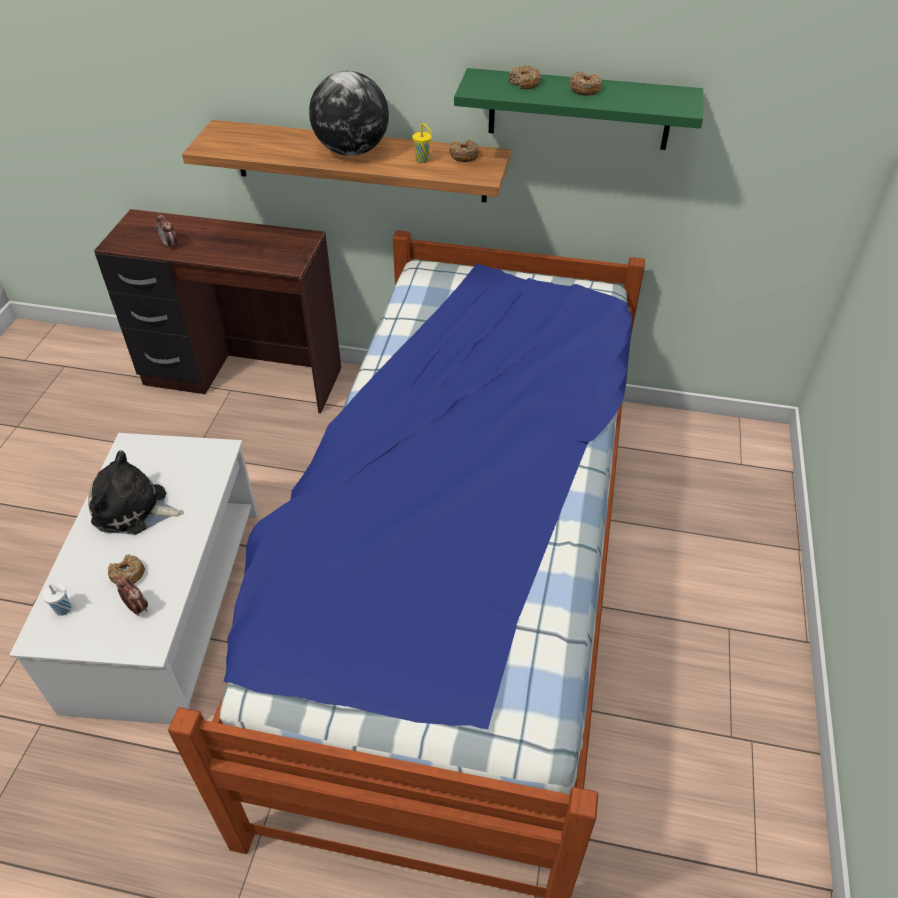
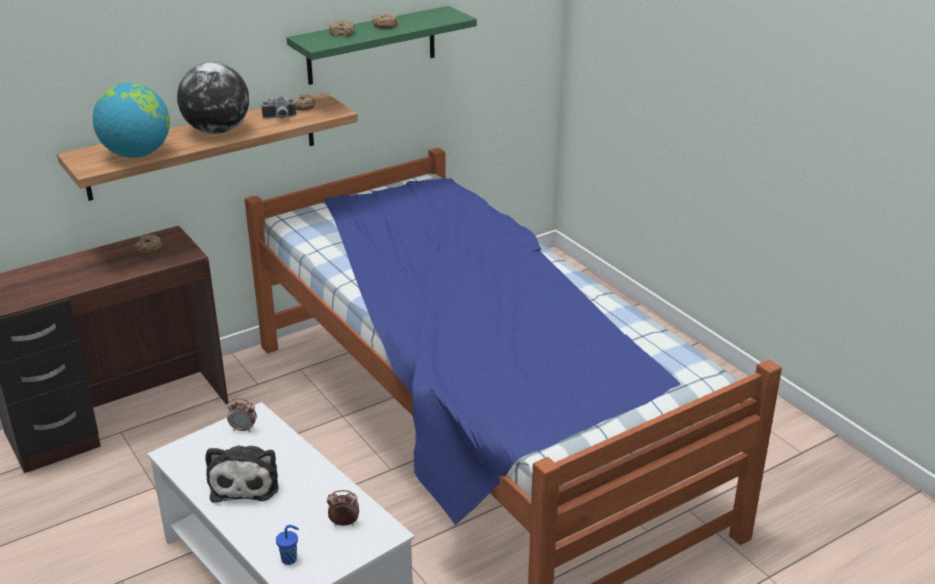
camera: 45 degrees left, 15 degrees down
(64, 609) = (290, 559): white cup -> blue cup
(127, 574) = (305, 513): donut -> donut (149, 248)
(134, 510) = (245, 482): plush toy -> plush toy turned 60 degrees counterclockwise
(170, 245) = (55, 286): alarm clock -> alarm clock (243, 429)
(258, 147) = (137, 154): none -> globe
(423, 160) = (279, 118): yellow cup -> camera

